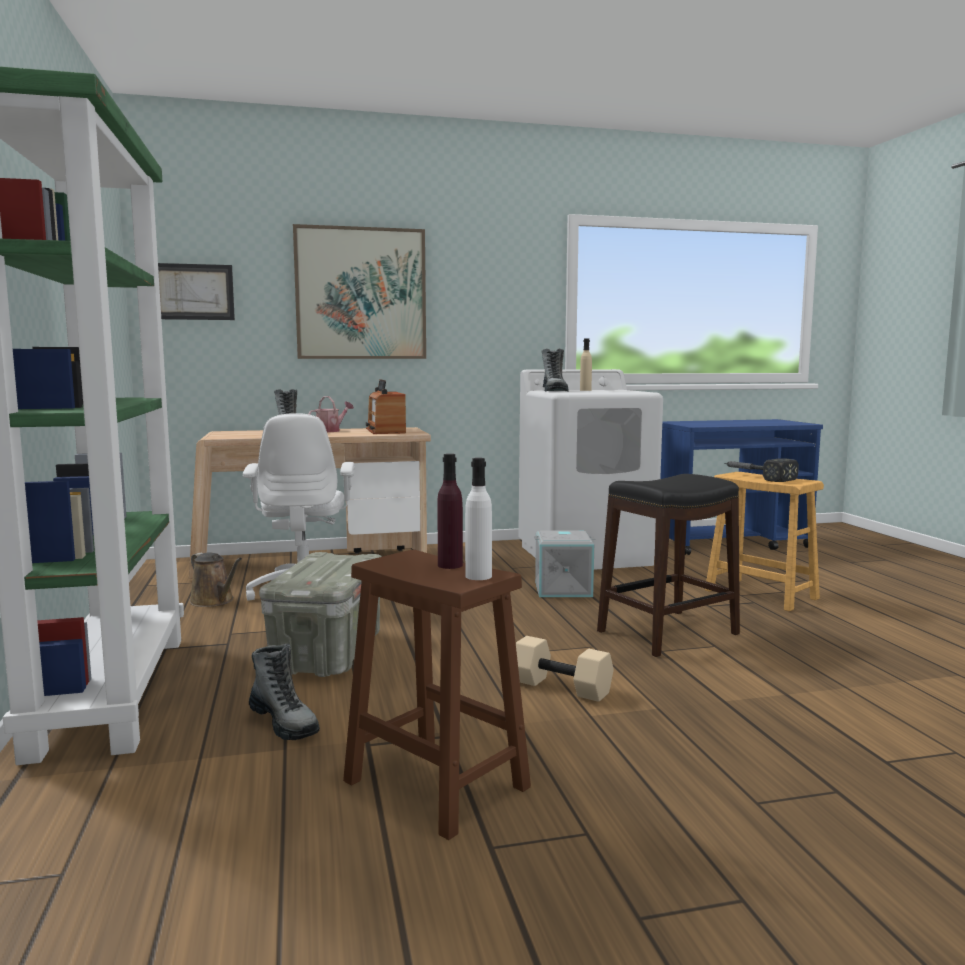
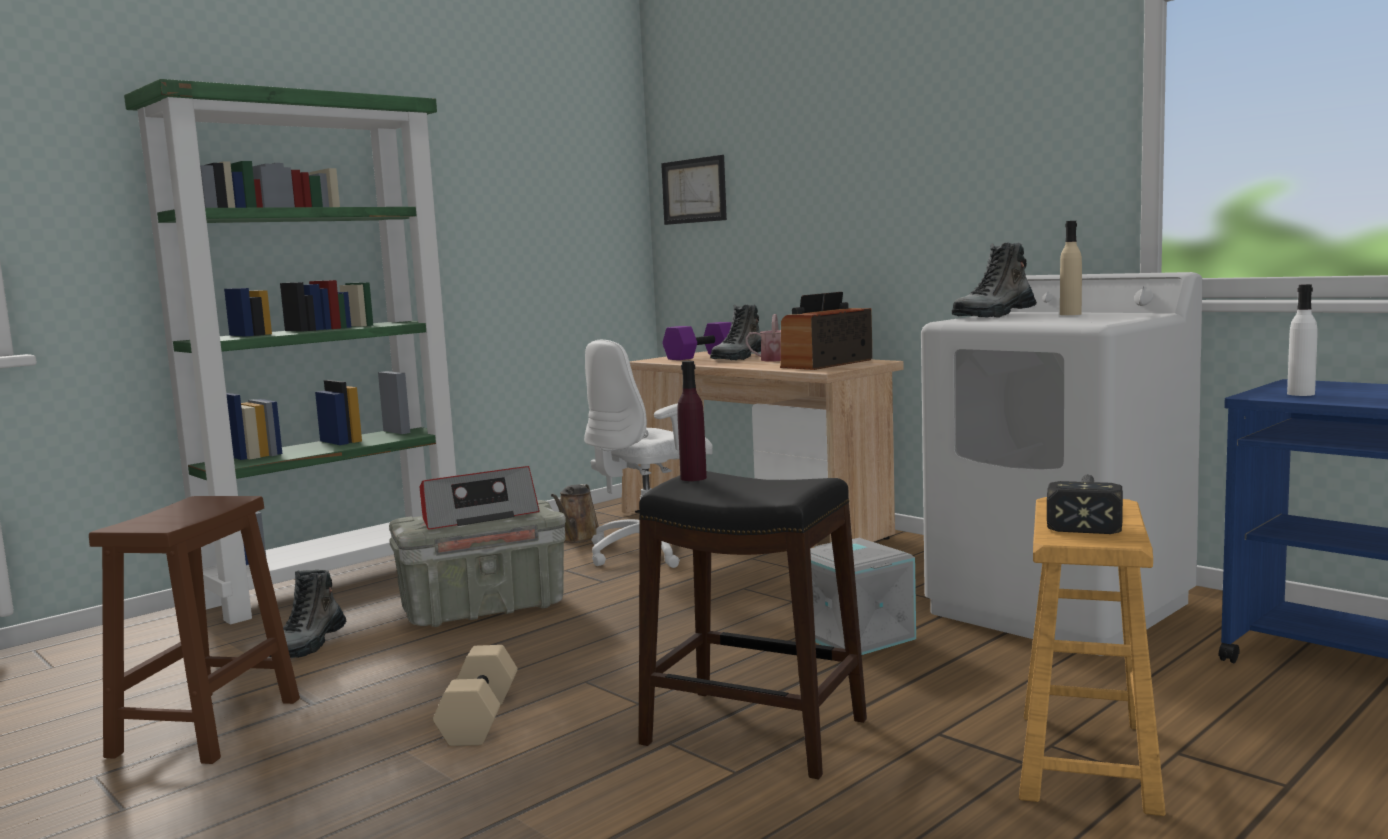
camera: 60 degrees right, 0 degrees up
(246, 433) = (701, 356): none -> purple dumbbell
(330, 568) = (478, 516): none -> radio
(361, 294) = (845, 172): picture -> none
(450, 565) = (200, 514): purple bottle -> purple bottle (693, 478)
(478, 576) = (150, 525): white bottle -> white bottle (1300, 394)

